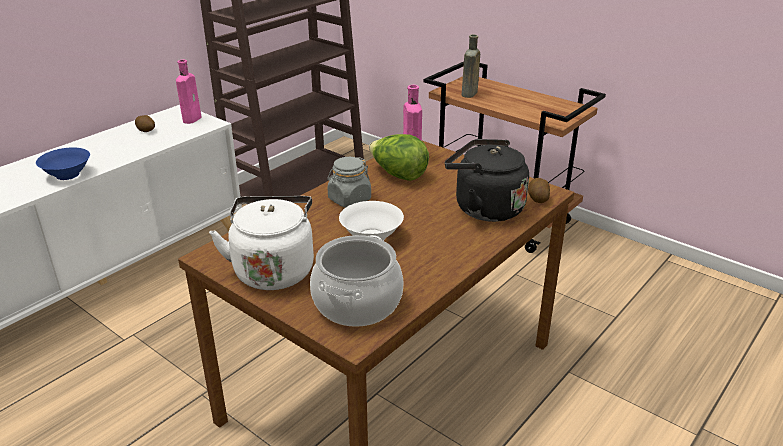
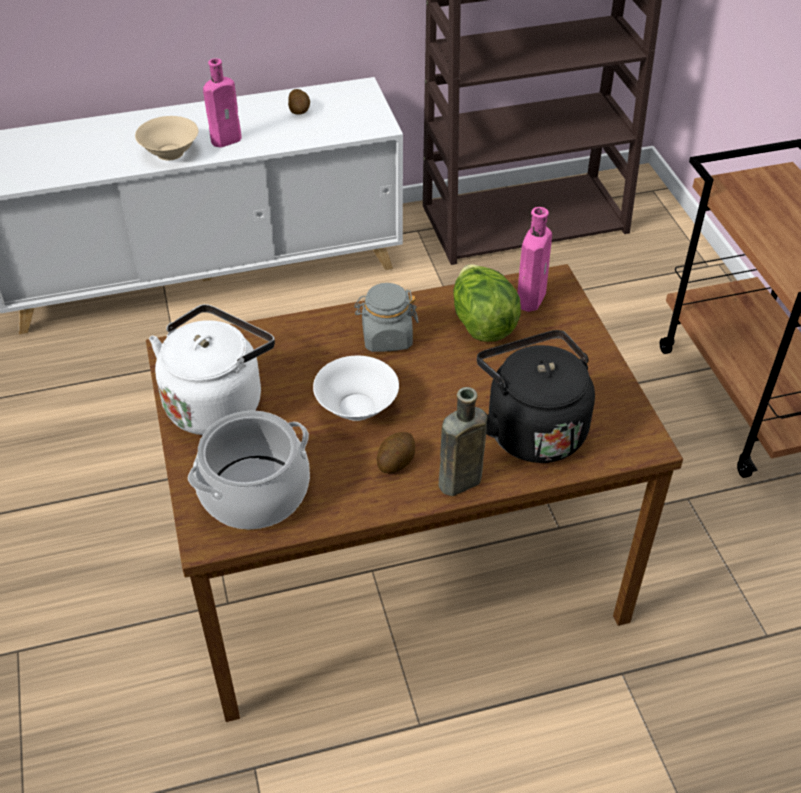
camera: 35 degrees right, 15 degrees up
(67, 175) = (169, 152): blue bowl -> beige bowl
(193, 119) = (365, 109): pink bottle -> pink bottle (228, 139)
(469, 94) = (748, 206): brown bottle -> brown bottle (457, 483)
(538, 198) = (618, 446): potato -> potato (396, 461)

